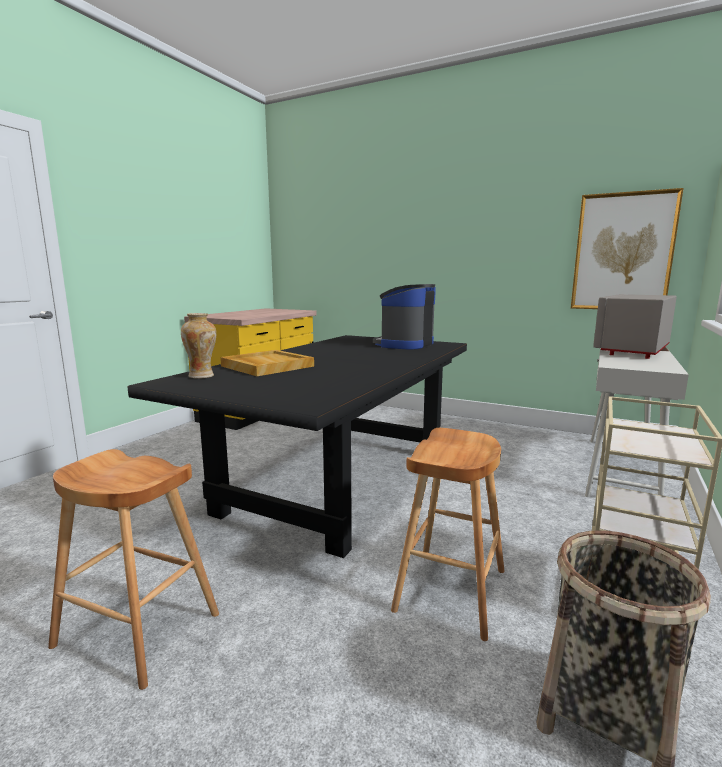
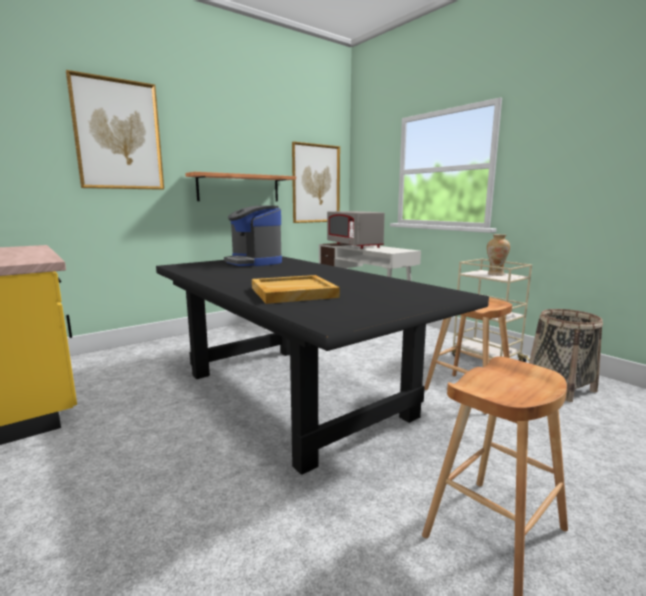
camera: 65 degrees left, 0 degrees up
(202, 376) = (314, 310): vase -> vase (495, 274)
(380, 220) = (118, 135): none -> picture
(493, 263) = (239, 188): none -> shelf

